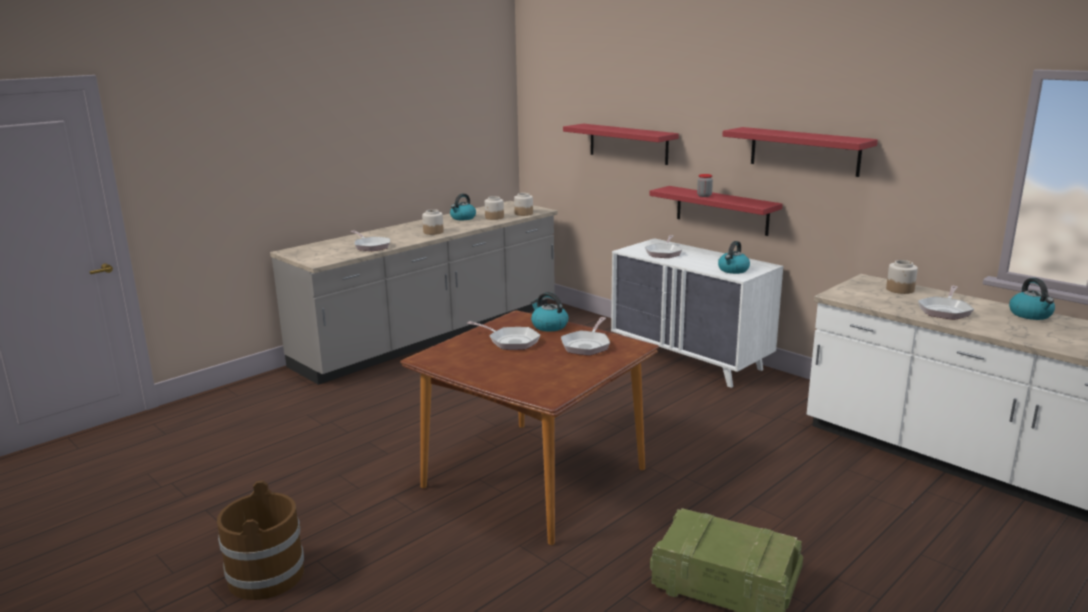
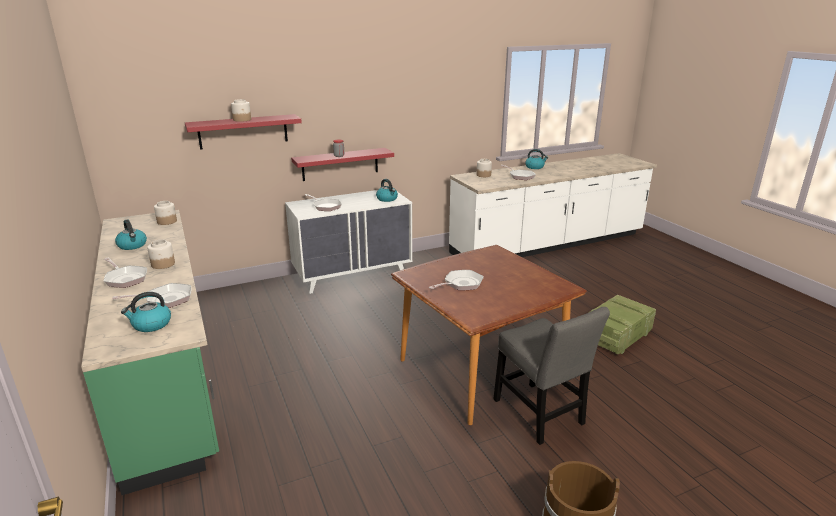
camera: 70 degrees left, 5 degrees up
(433, 335) = (167, 372): grey counter -> green counter
(462, 532) = (540, 415): none -> grey chair
(494, 217) = (158, 233): jar -> jar (242, 120)
(549, 326) = (439, 267): kettle -> kettle (151, 325)
(587, 345) = (485, 262): frying pan -> frying pan (125, 278)
(804, 151) = (395, 110): red shelf -> none

